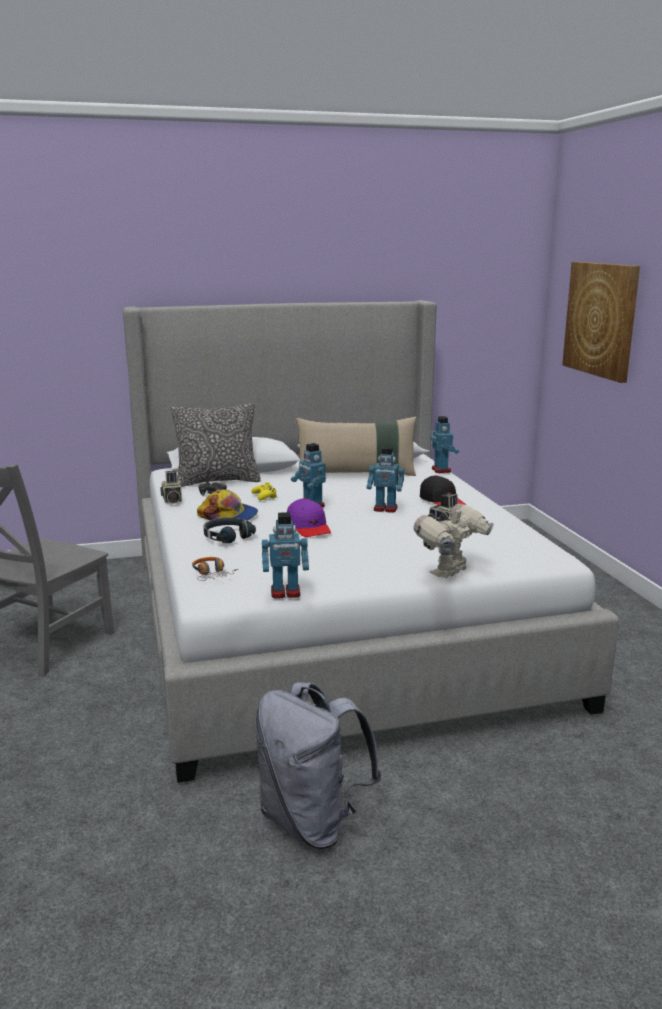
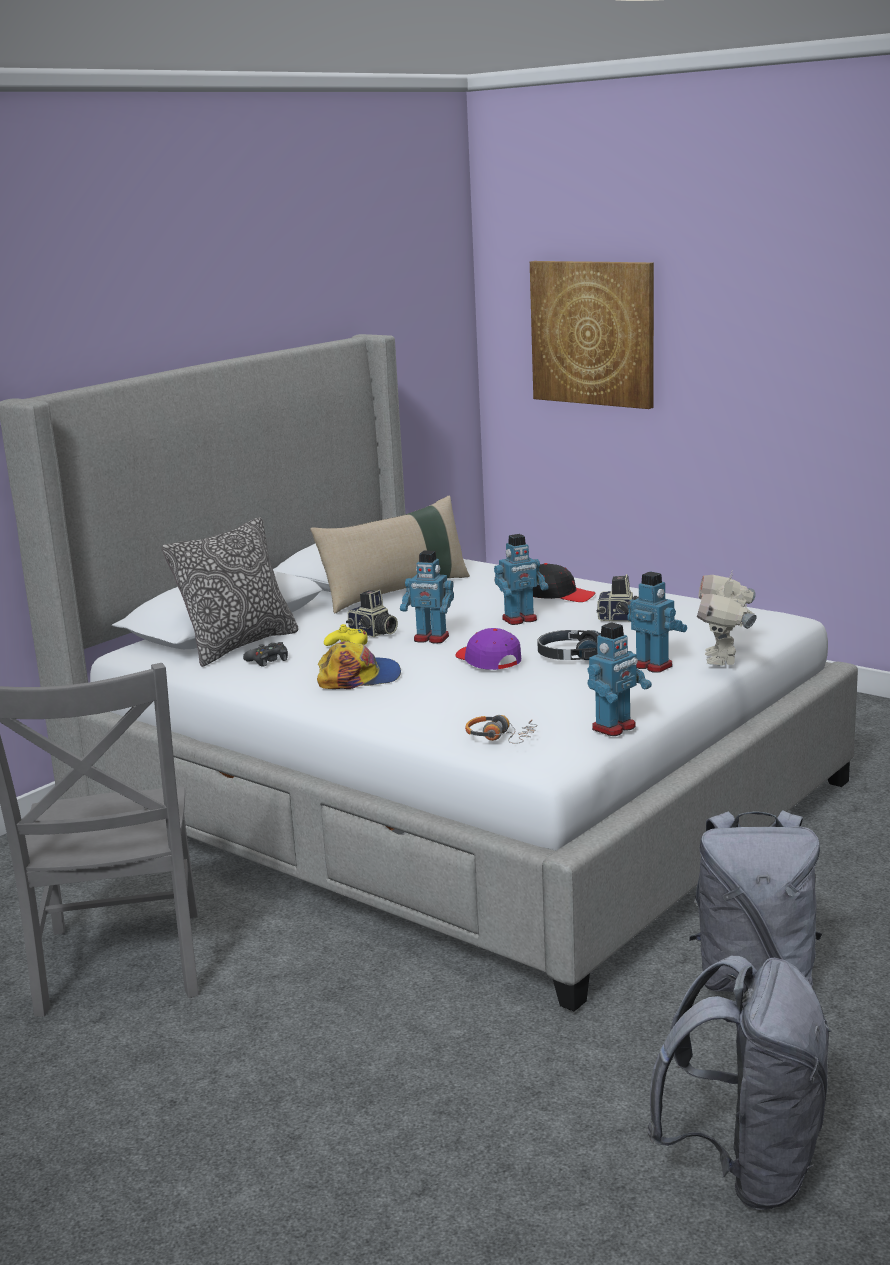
camera: 35 degrees left, 0 degrees up
(98, 948) = (746, 1168): none -> grey backpack
(171, 500) = (236, 683): camera -> camera (373, 633)
(227, 536) = (417, 697): black headphones -> black headphones (569, 655)
(309, 527) = (488, 660): purple cap -> purple cap turned 150 degrees counterclockwise
(441, 470) = (483, 563): toy robot -> toy robot (653, 665)

